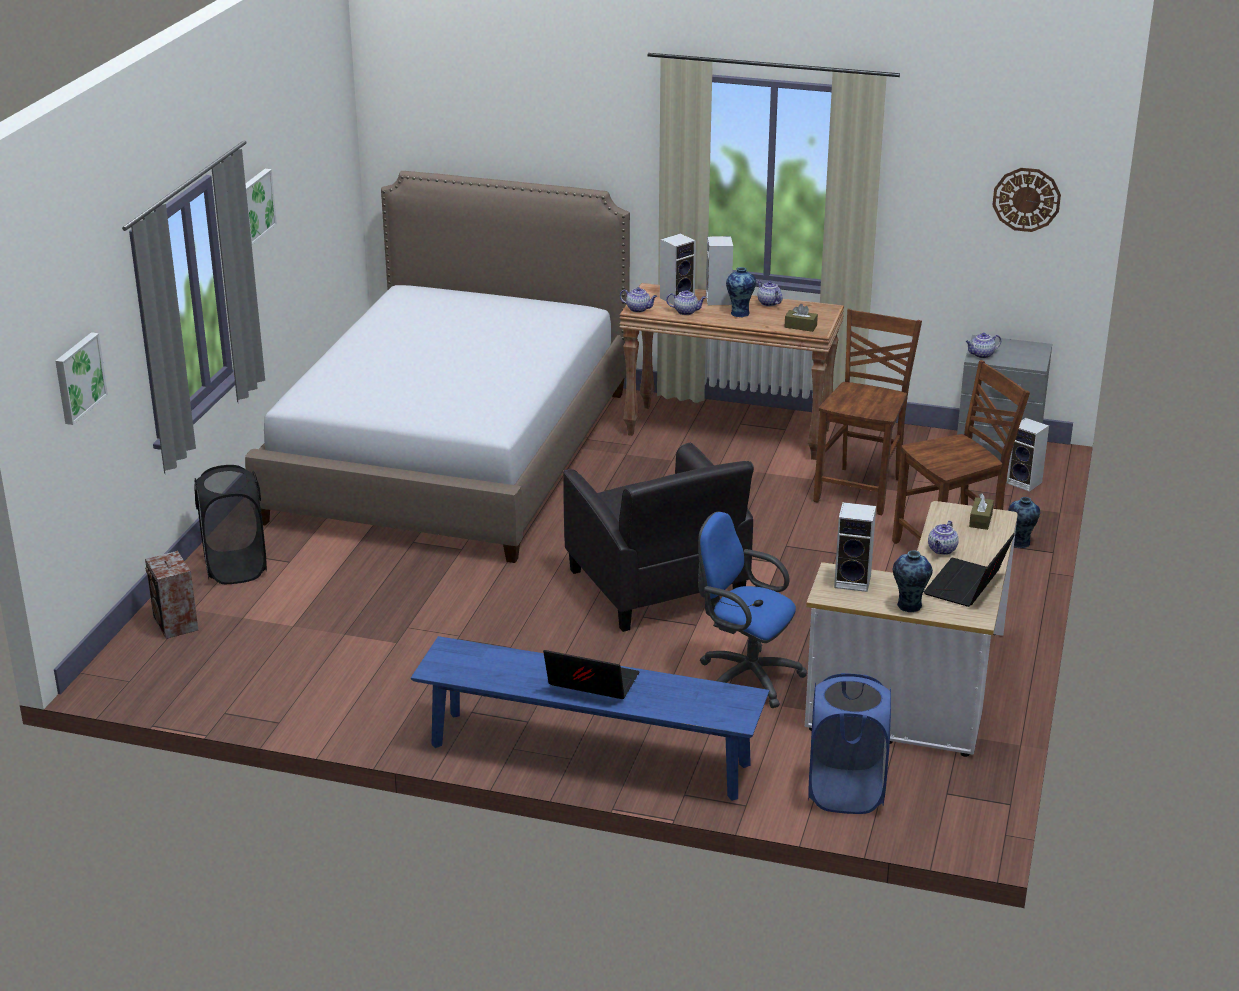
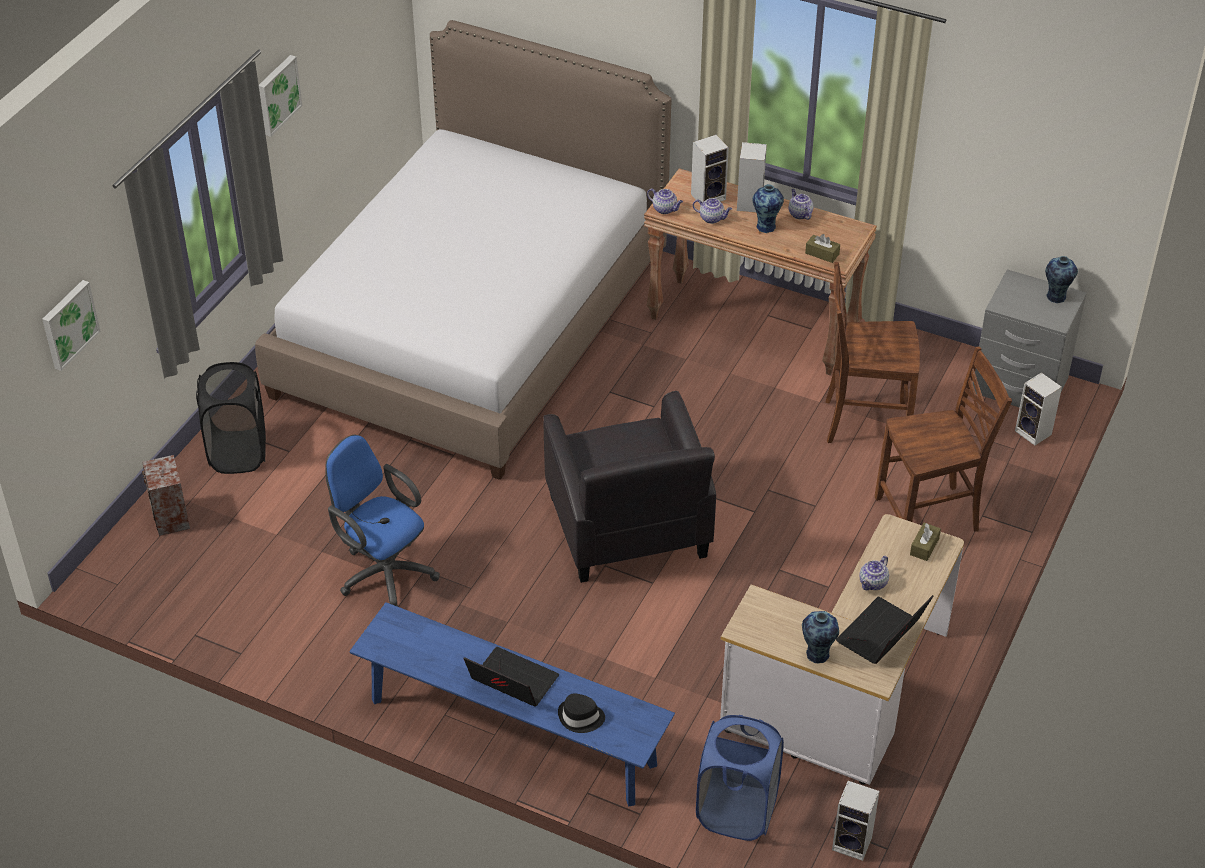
camera: 10 degrees right, 15 degrees up
(673, 703) = (581, 717): none -> black hat
(744, 676) = (681, 655): blue office chair -> blue office chair (383, 572)
(854, 581) = (774, 615): speaker -> speaker (853, 843)
(861, 490) = (864, 422): brown chair -> brown chair turned 120 degrees counterclockwise
(981, 355) = (1006, 301): teapot -> none
(1020, 543) = (1002, 515): vase -> vase (1056, 297)
(1026, 199) = (1070, 155): wall clock -> none

